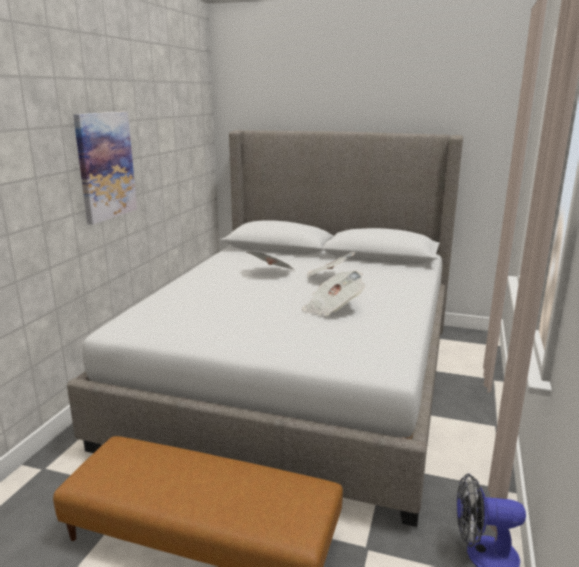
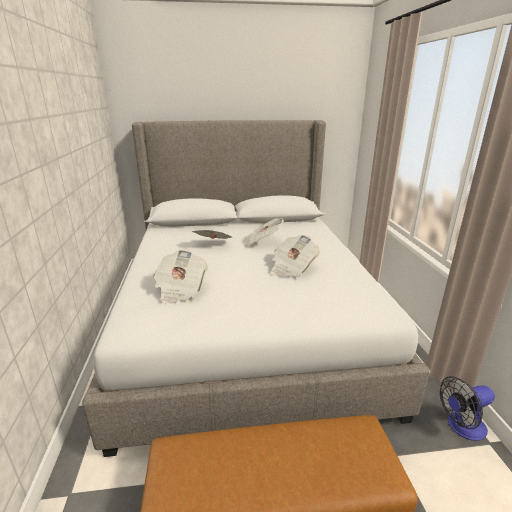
camera: 25 degrees left, 5 degrees up
(105, 166) = (50, 164): picture -> none
(194, 305) = (180, 290): none -> newspaper

